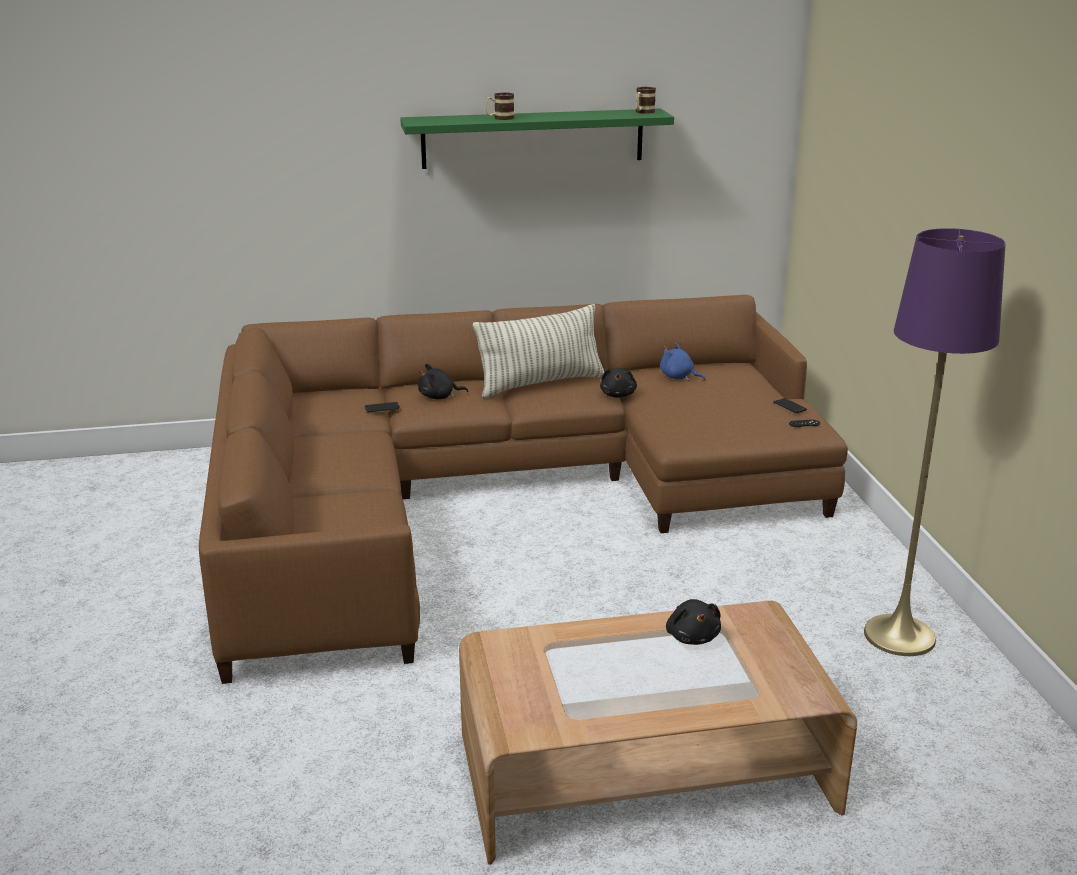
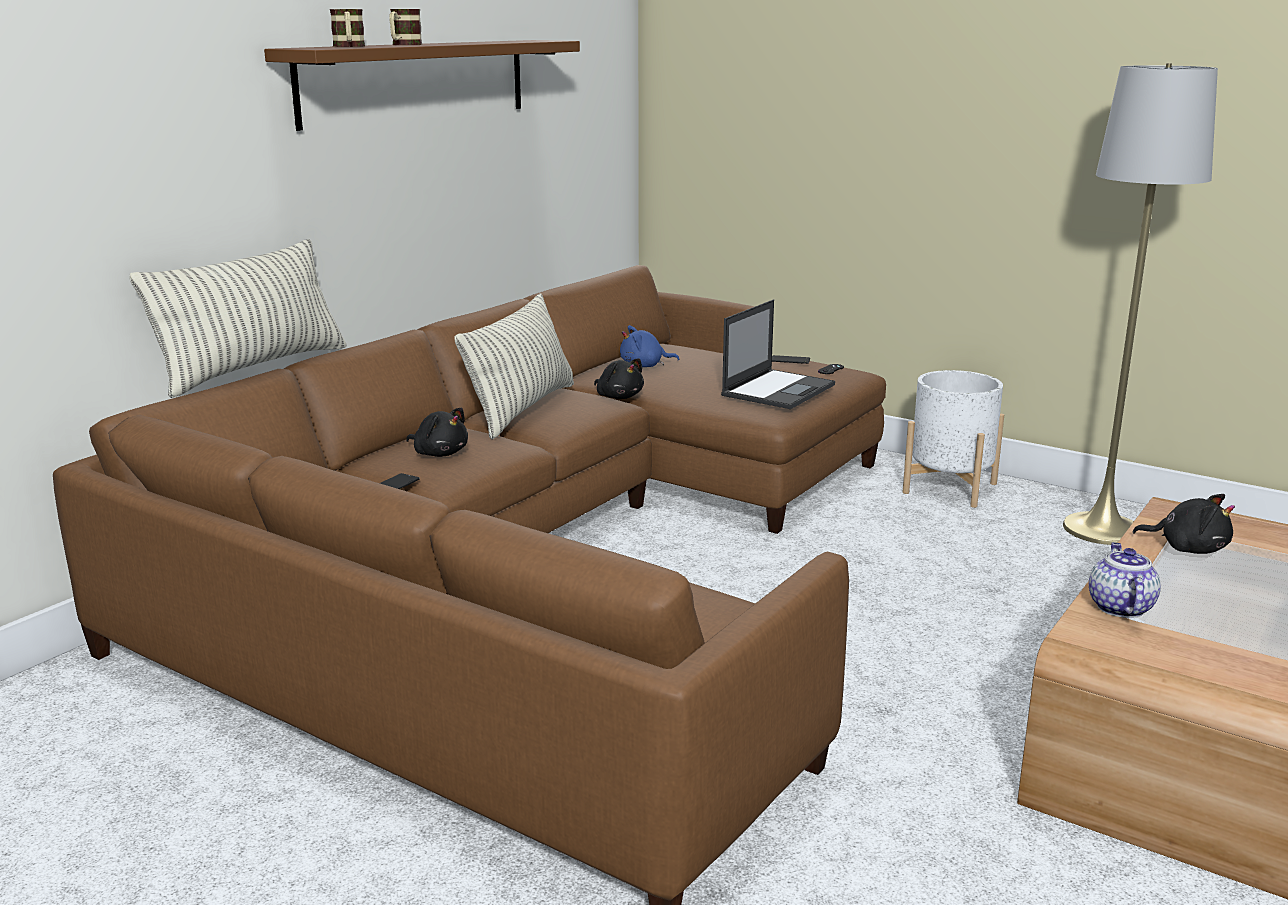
camera: 45 degrees left, 5 degrees down
(357, 314) = (253, 369): none -> pillow
(439, 397) = (439, 453): black plush toy -> black plush toy turned 90 degrees counterclockwise
(533, 138) = (416, 81): green shelf -> brown shelf
(555, 640) = (1119, 607): none -> teapot
(643, 112) = (533, 40): mug -> mug (349, 46)
(720, 426) = (779, 389): none -> laptop
(852, 556) = (950, 488): none -> white planter
(899, 635) = (1102, 529): purple floor lamp -> grey floor lamp

